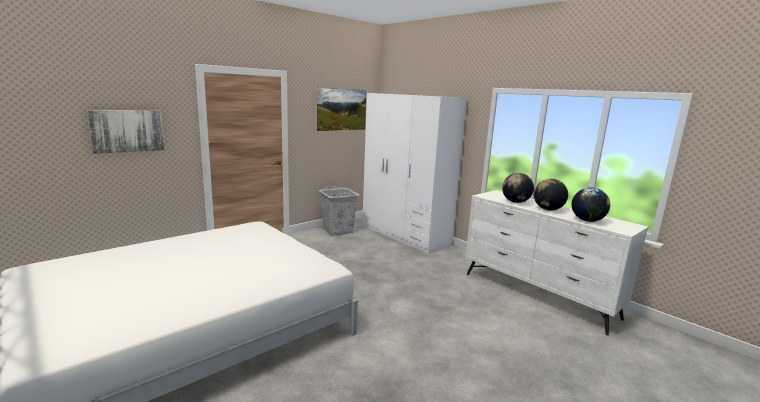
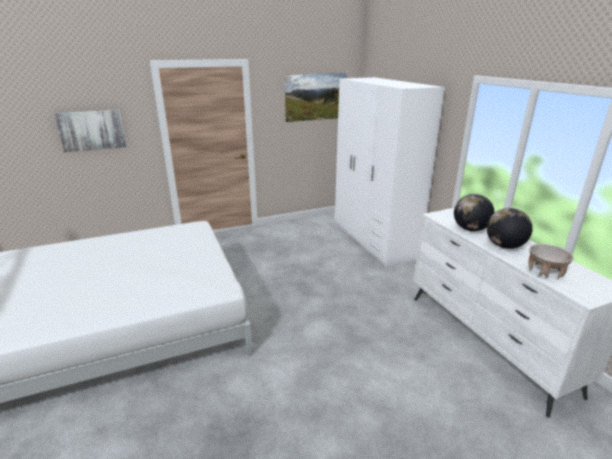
camera: 20 degrees right, 10 degrees up
(338, 230) = (306, 226): grey laundry basket -> none
(587, 220) = (545, 271): globe -> beige bowl

